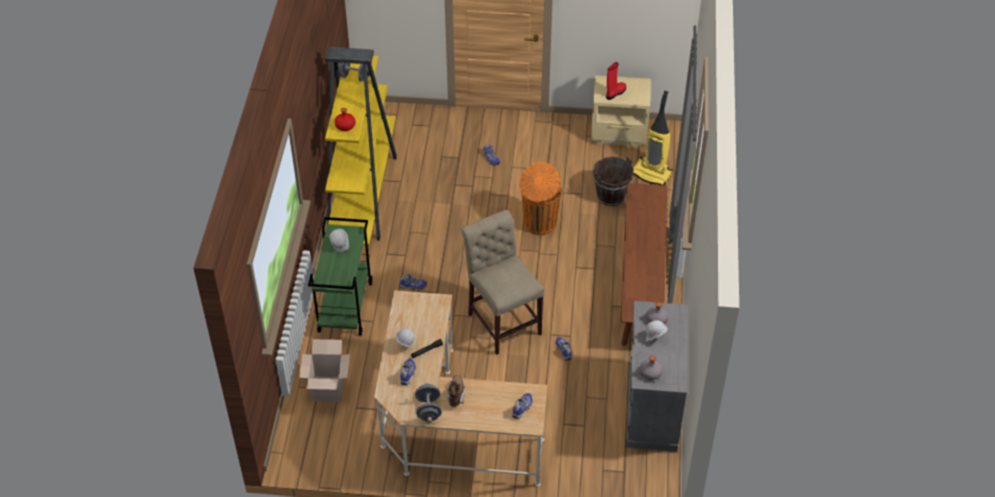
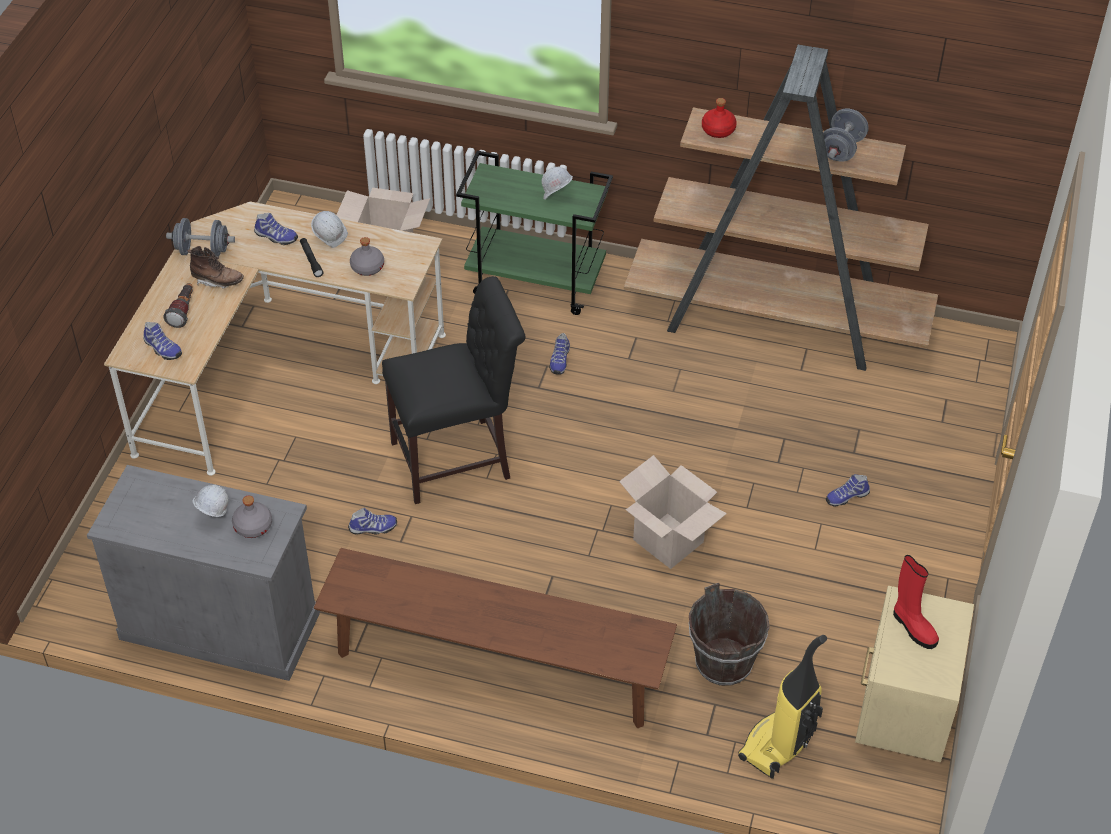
camera: 100 degrees right, 0 degrees up
(362, 194) = (777, 321): yellow bookcase -> brown bookcase
(487, 405) = (183, 311): none -> flashlight
(502, 321) = (458, 459): beige chair -> black chair
(539, 224) = (668, 541): orange trash can -> cardboard box
(650, 373) = (144, 495): grey bottle -> grey bottle (367, 267)

